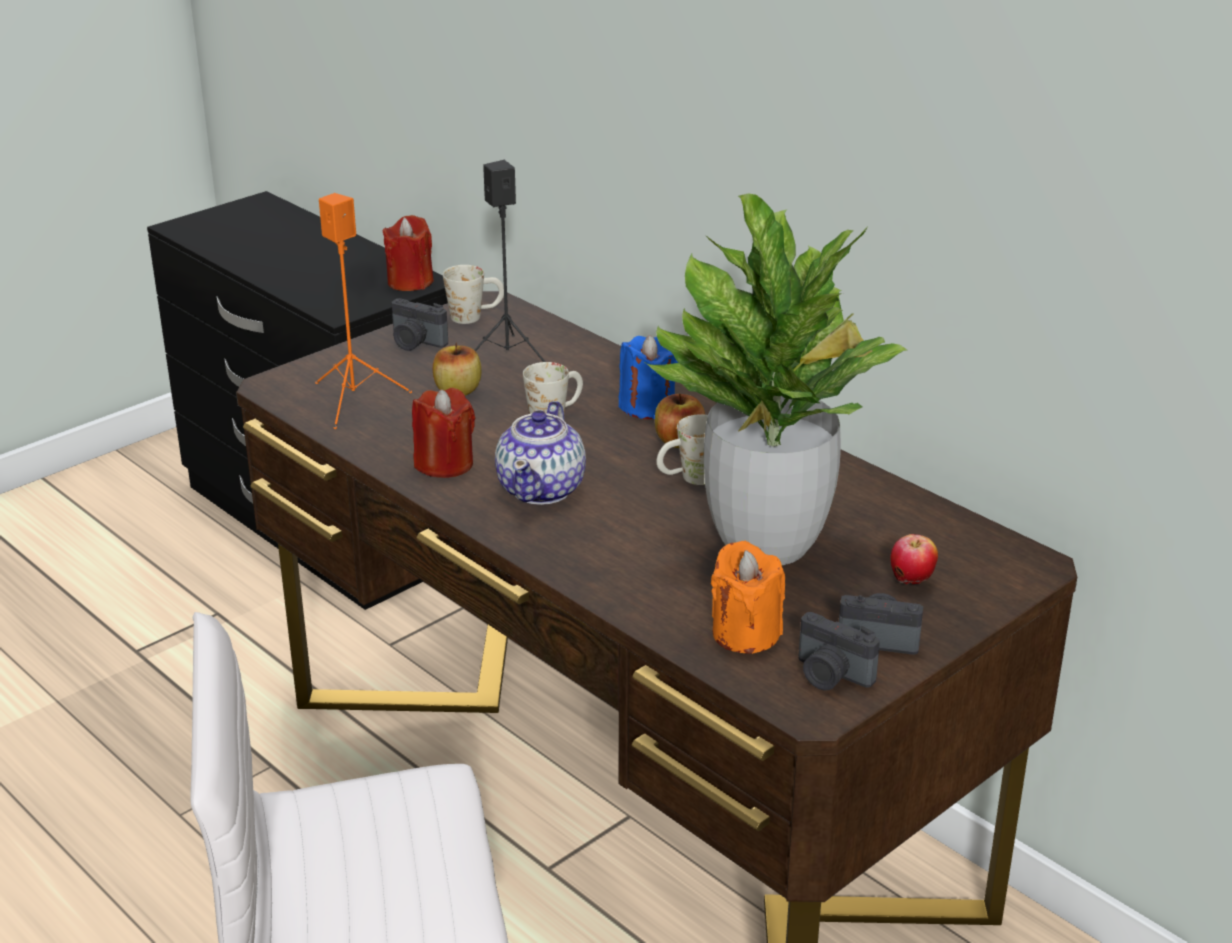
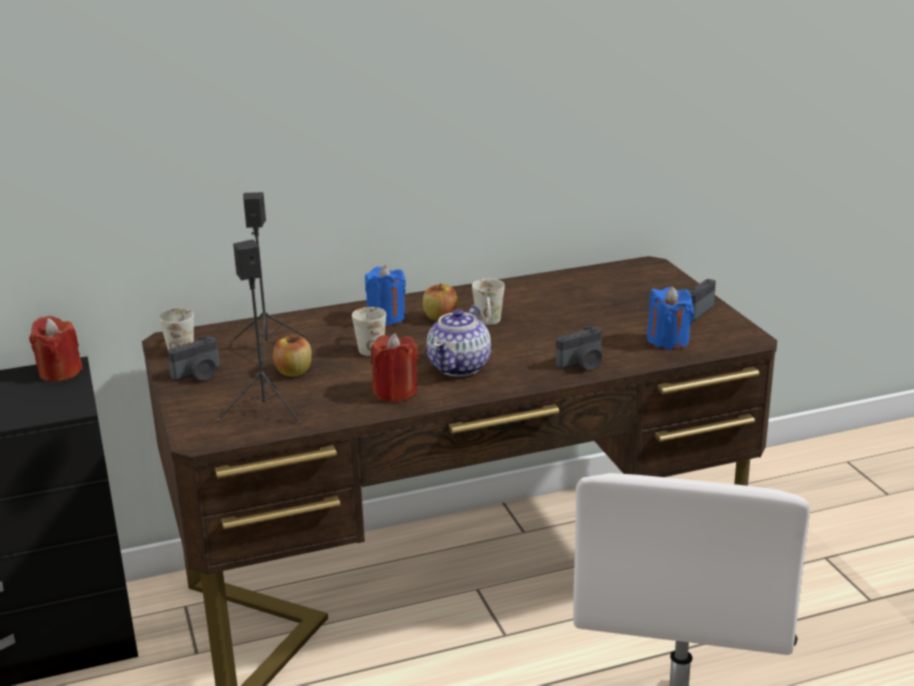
camera: 65 degrees left, 5 degrees down
(355, 400) = (264, 410): orange speaker -> black speaker
(542, 489) = (460, 366): teapot -> teapot turned 75 degrees clockwise
(745, 633) = (668, 341): orange candle -> blue candle
(768, 543) = (580, 317): potted plant -> none
(830, 676) = (721, 329): camera -> camera (582, 364)
(912, 582) = (645, 293): apple -> none

